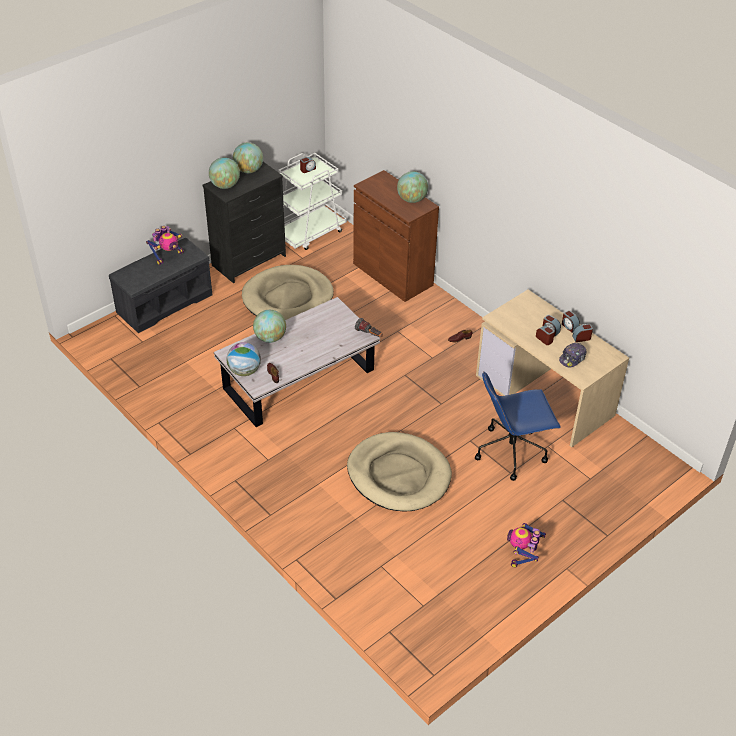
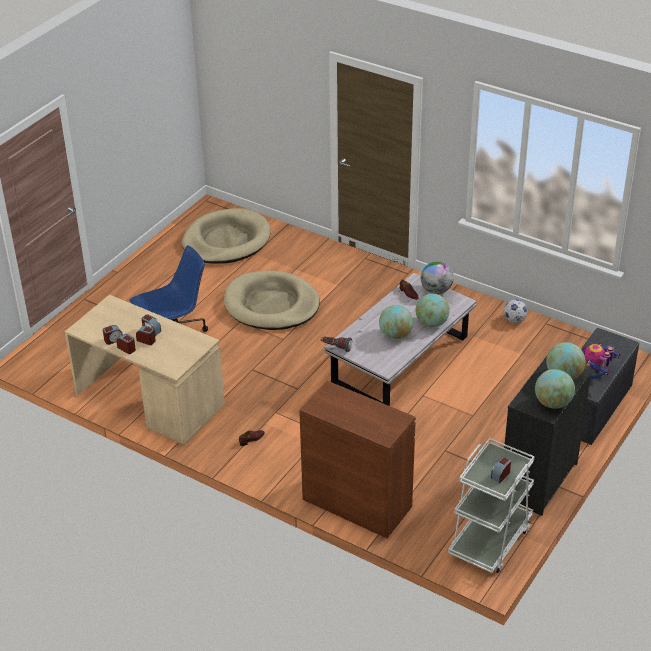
camera: 165 degrees right, 5 degrees down
(165, 397) = (514, 320): none -> football
(288, 298) = (463, 443): beige dog bed -> beige dog bed (226, 241)
(411, 199) = (335, 411): globe -> globe (395, 335)
(522, 555) = (153, 273): toy robot -> none
(572, 358) = (121, 318): cap -> none

